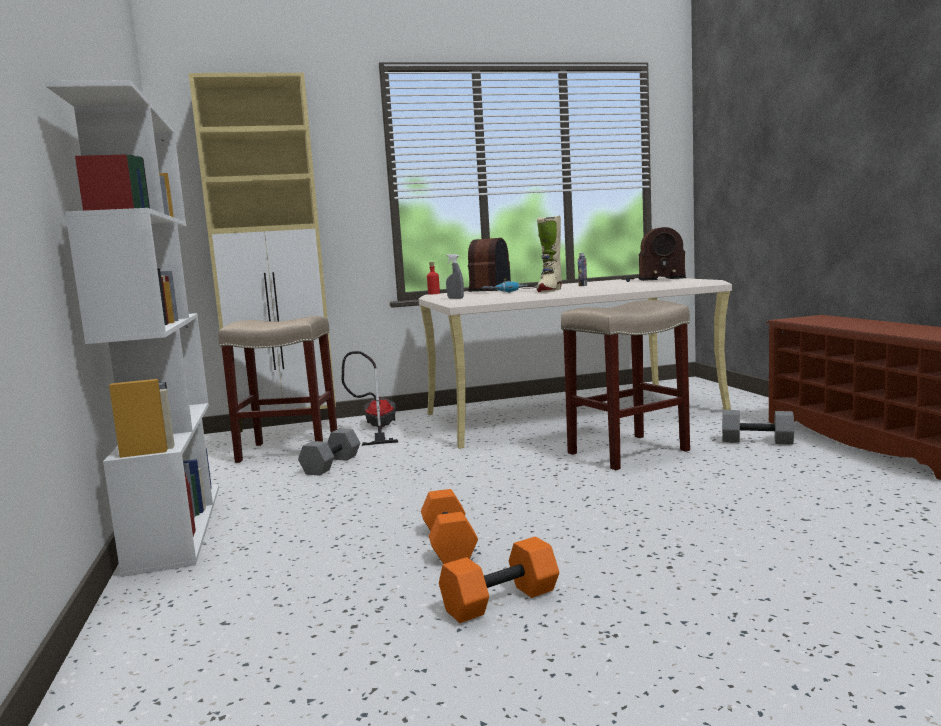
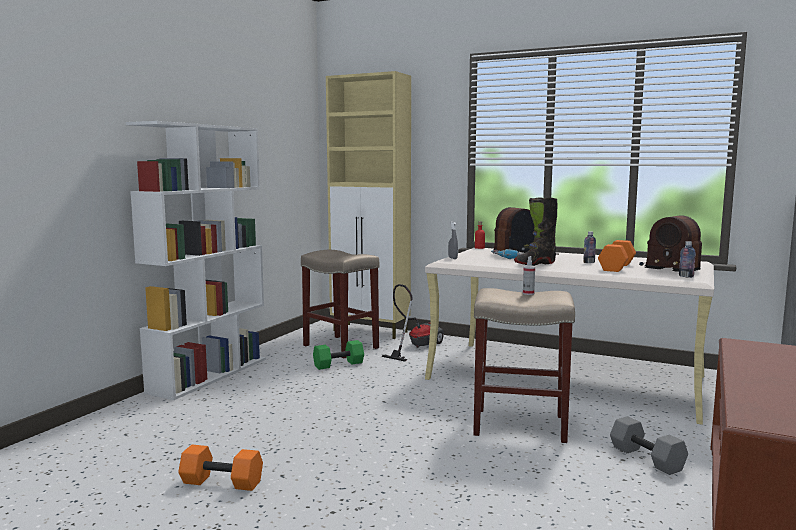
camera: 40 degrees right, 0 degrees up
(331, 464) = (338, 364): grey dumbbell -> green dumbbell
(447, 543) = (275, 439): orange dumbbell -> orange dumbbell (615, 267)
(549, 291) = (535, 264): beige boot -> black boot
(625, 305) = (528, 293): none -> spray bottle
(692, 280) = (686, 276): none -> bottle

